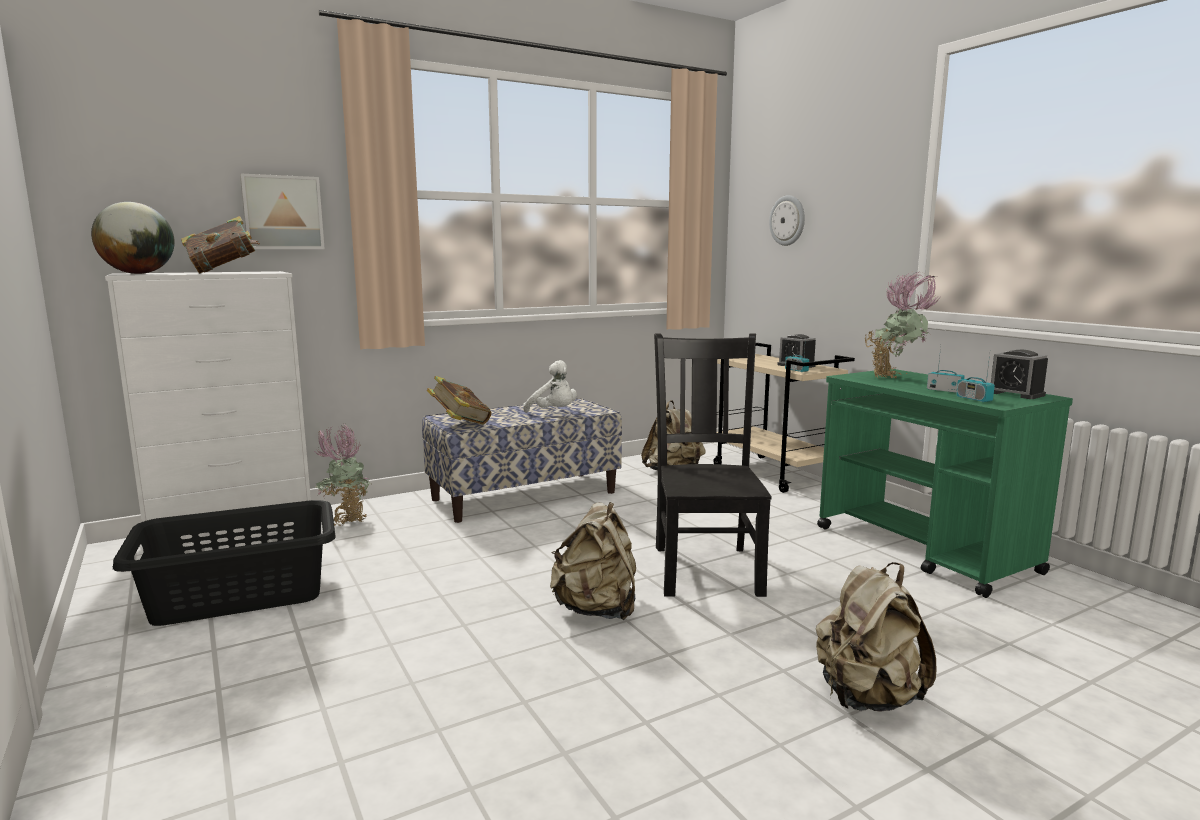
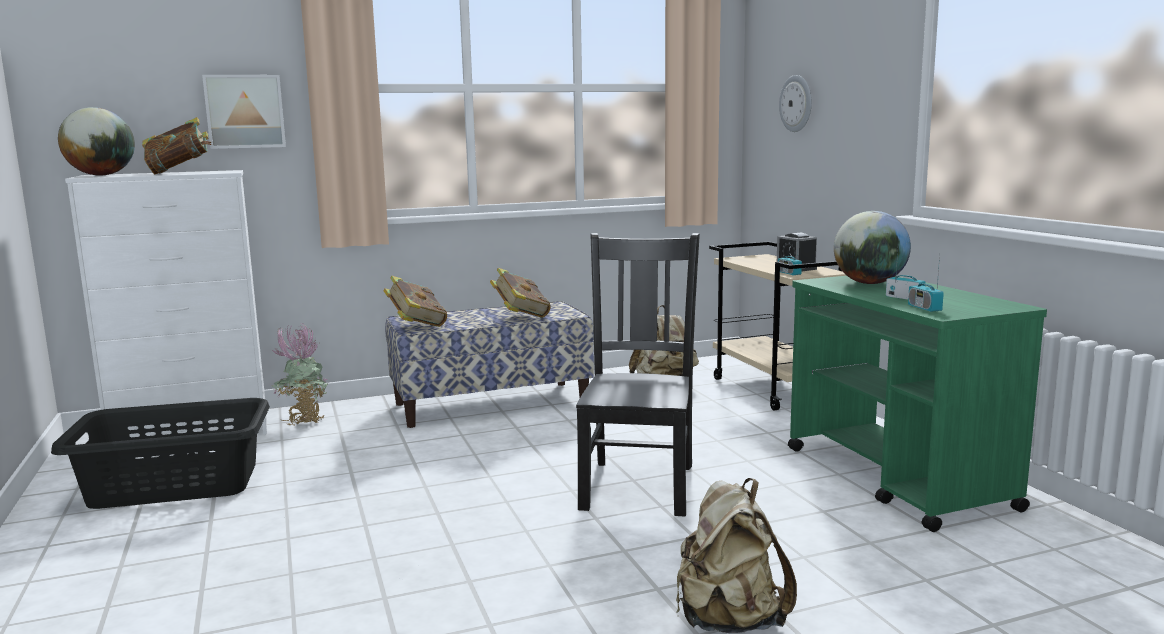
camera: 10 degrees right, 0 degrees up
(554, 412) = (520, 316): white plush toy -> book
(597, 610) = (501, 519): beige backpack -> none
(896, 378) = (869, 283): potted plant -> globe
(1015, 394) = (984, 303): alarm clock -> none

